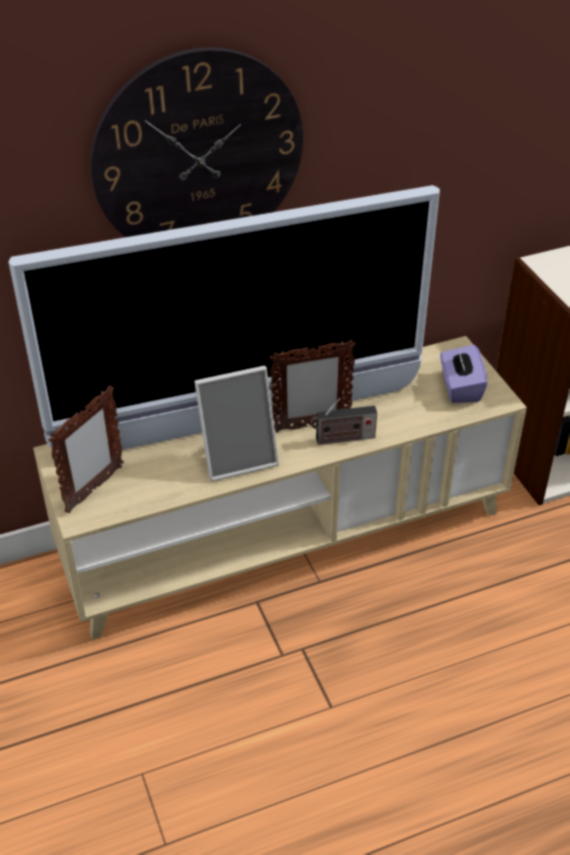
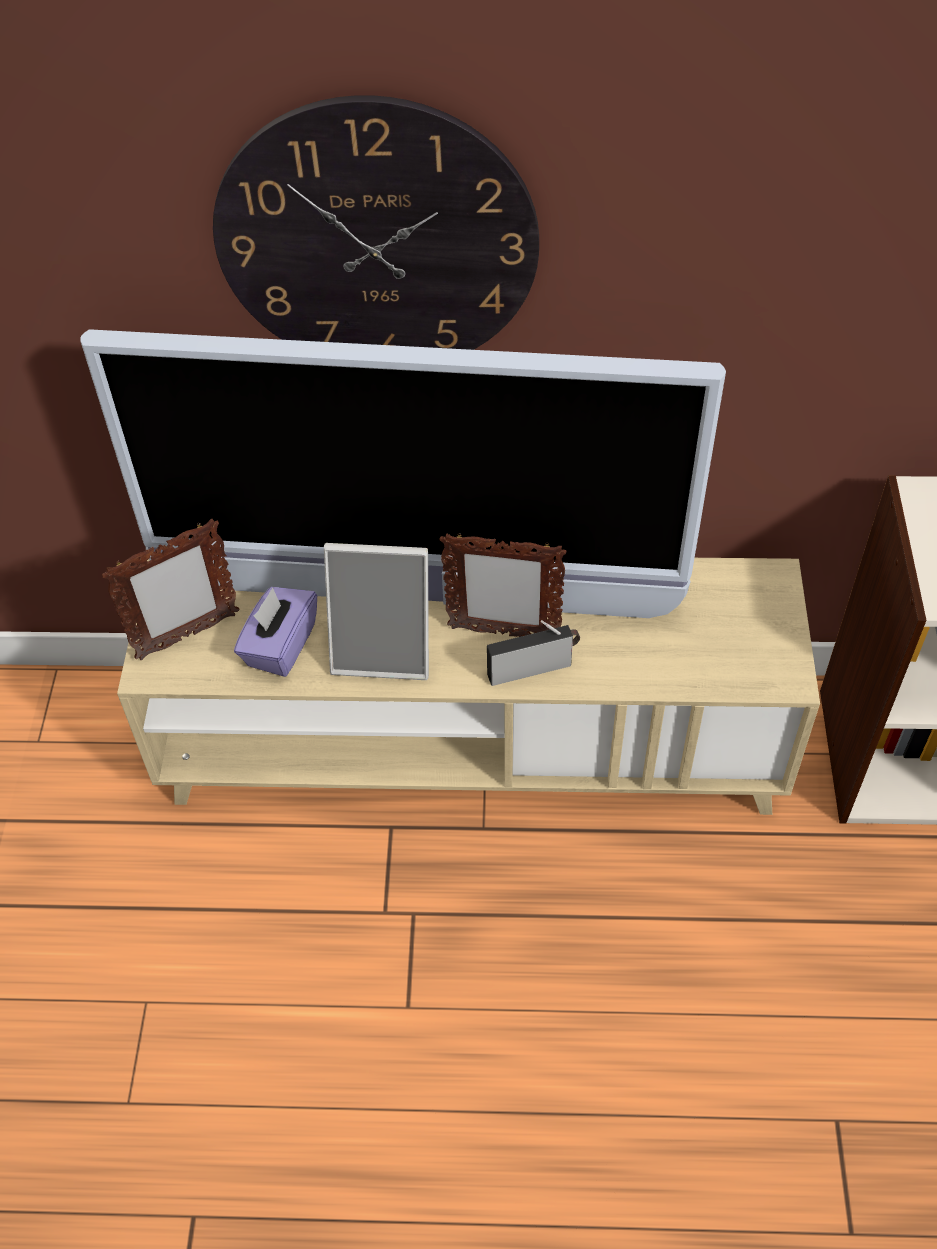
camera: 25 degrees right, 10 degrees up
(342, 439) = (533, 668): radio -> radio turned 150 degrees clockwise
(460, 388) = (740, 641): purple tissue box -> purple tissue box (280, 646)

